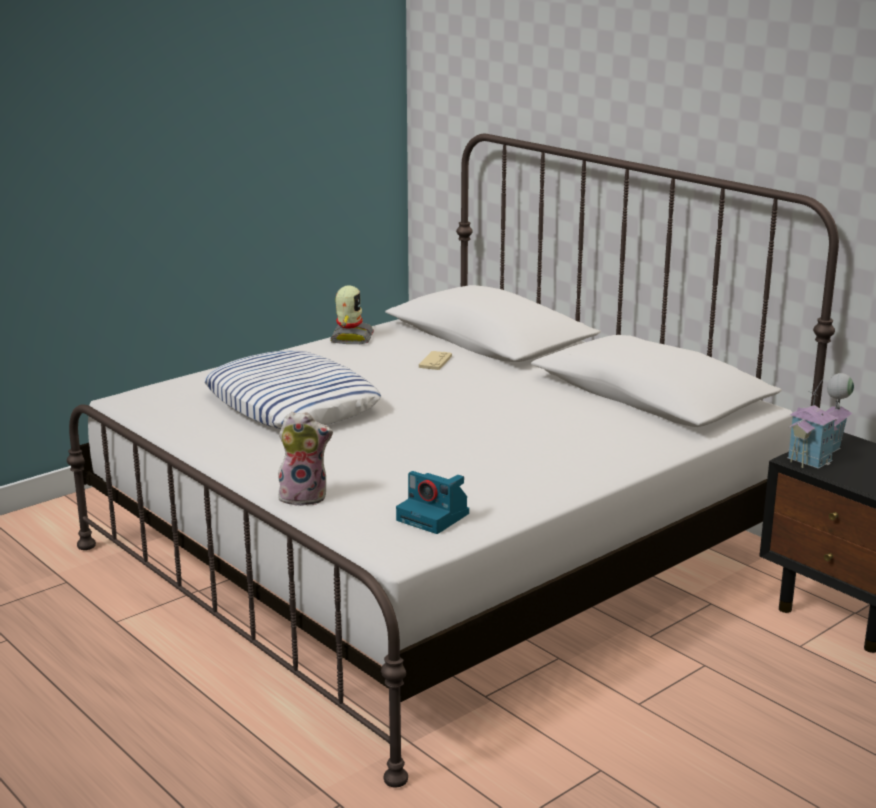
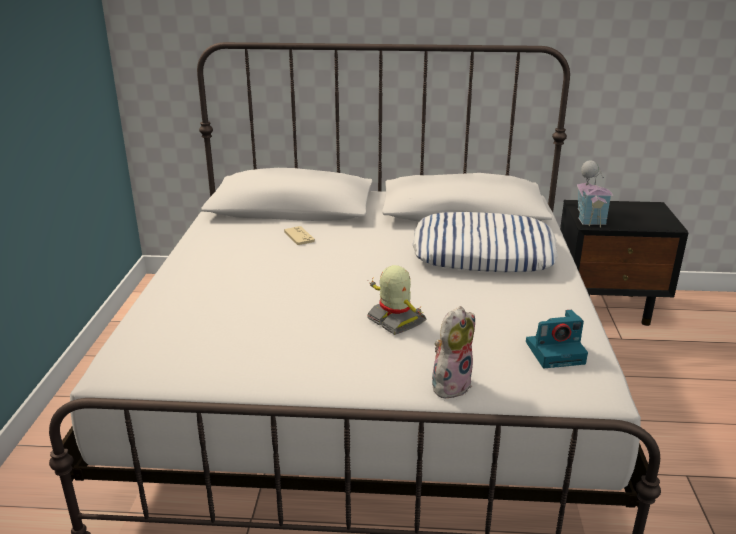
camera: 45 degrees left, 5 degrees up
(292, 403) = (270, 311): pillow -> pillow (483, 253)
(350, 338) = (199, 240): toy robot -> toy robot (395, 321)

